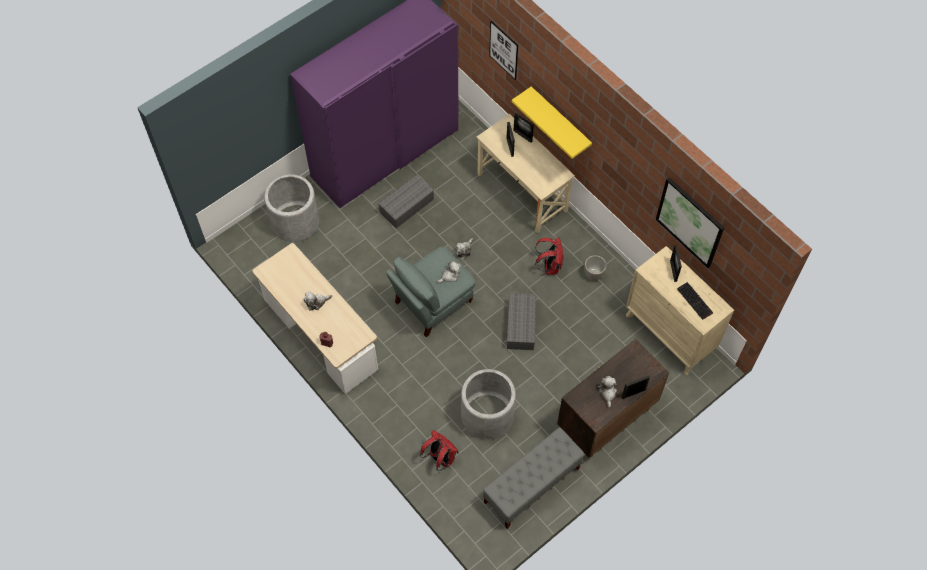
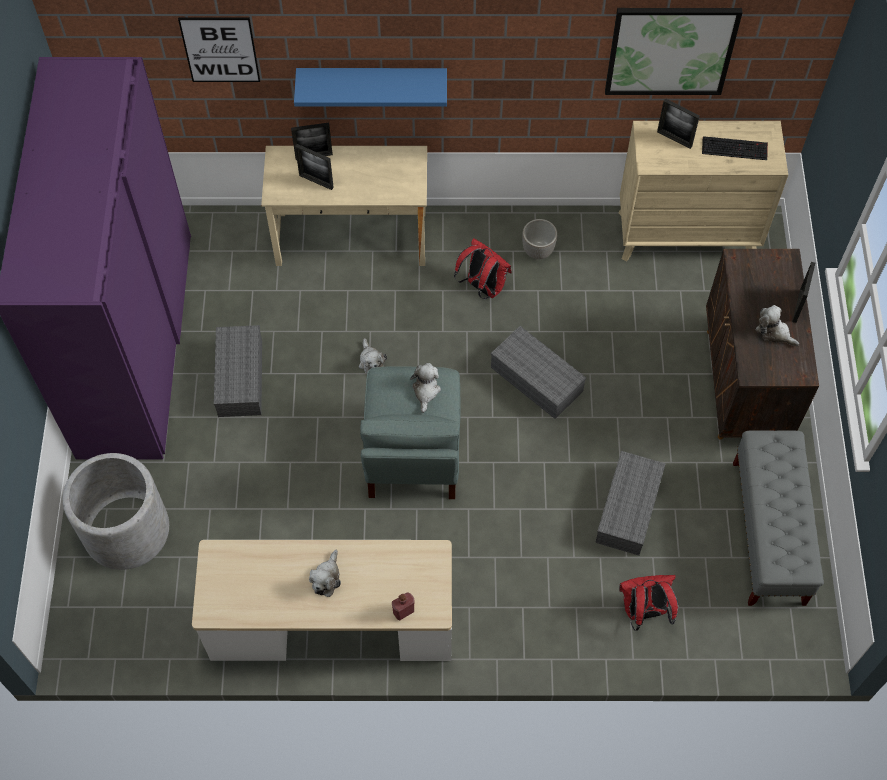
camera: 50 degrees left, 0 degrees up
(487, 415) = (629, 510): grey planter -> grey storage box
(560, 120) = (372, 80): yellow shelf -> blue shelf

